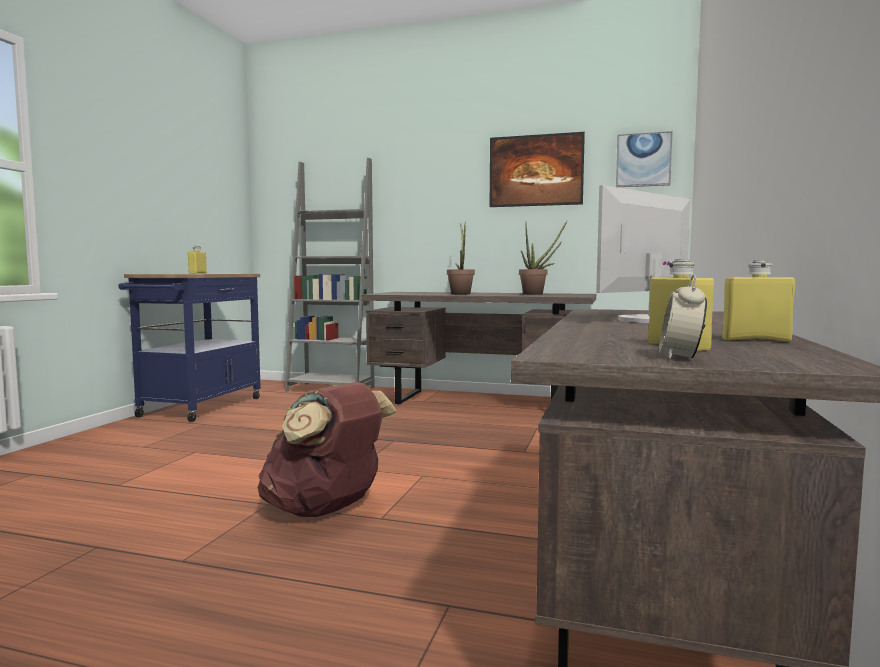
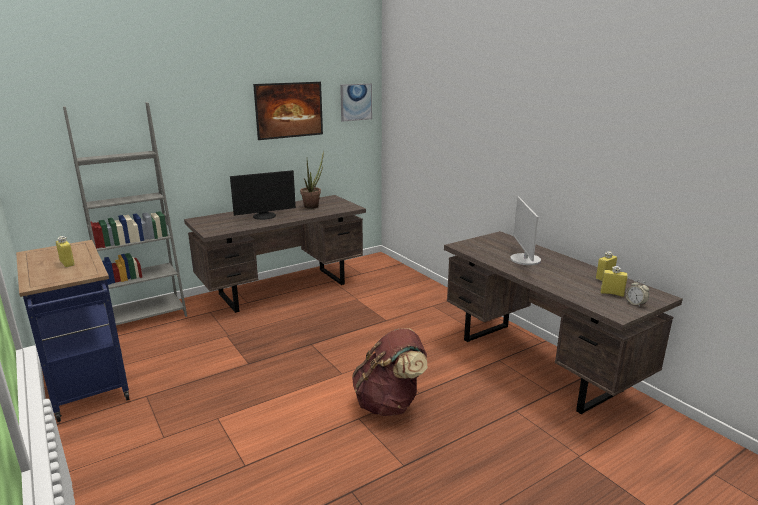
camera: 50 degrees left, 15 degrees up
(460, 293) = (265, 216): potted plant -> monitor

